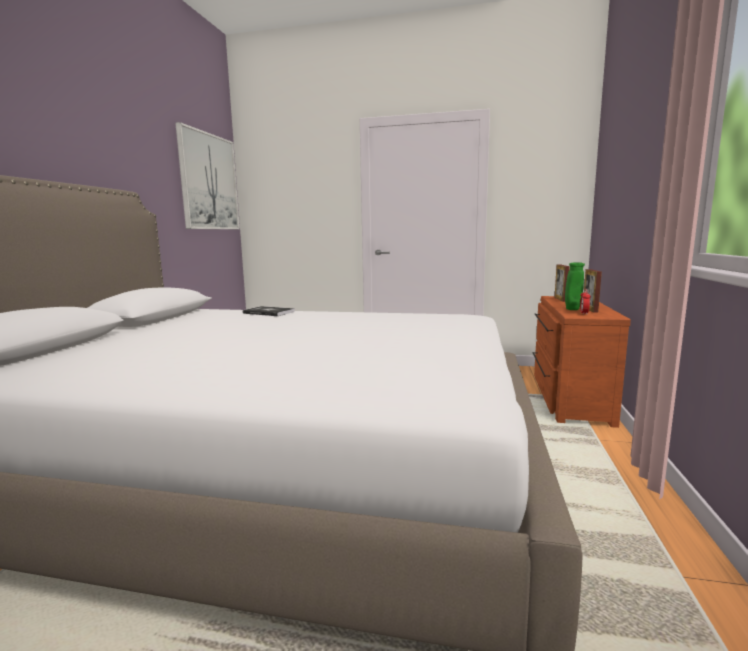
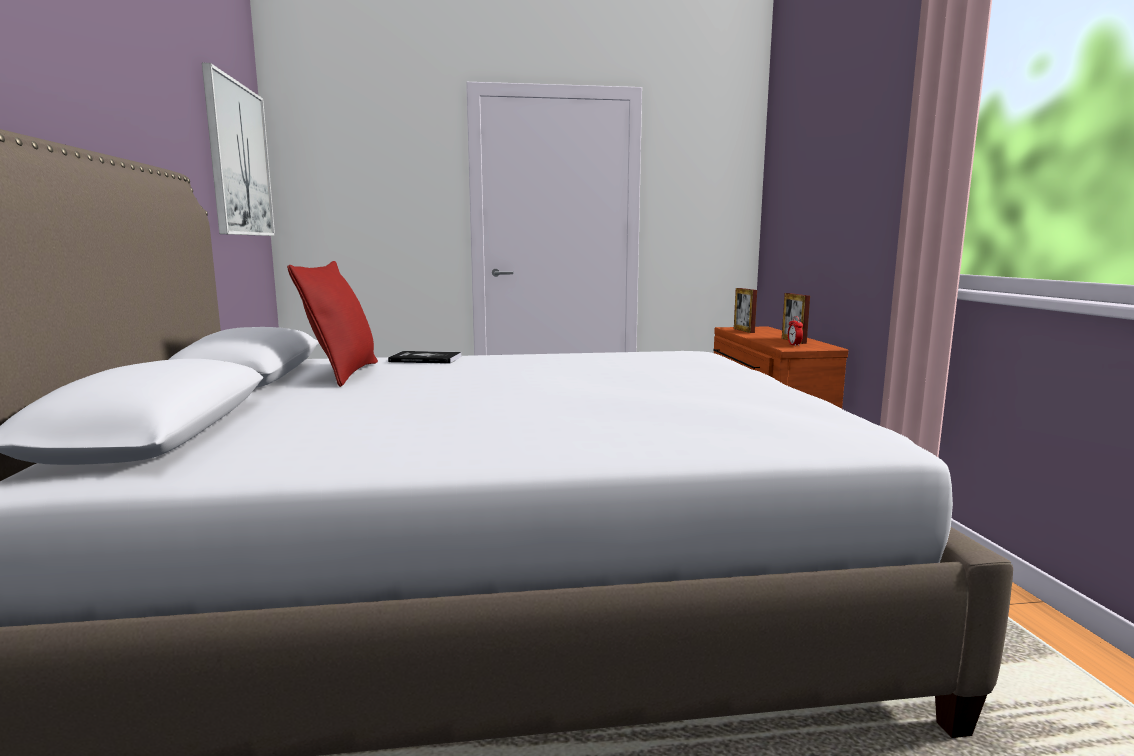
camera: 20 degrees left, 0 degrees up
(200, 320) = (343, 374): none -> red pillow
(572, 310) = (776, 342): green vase -> none

